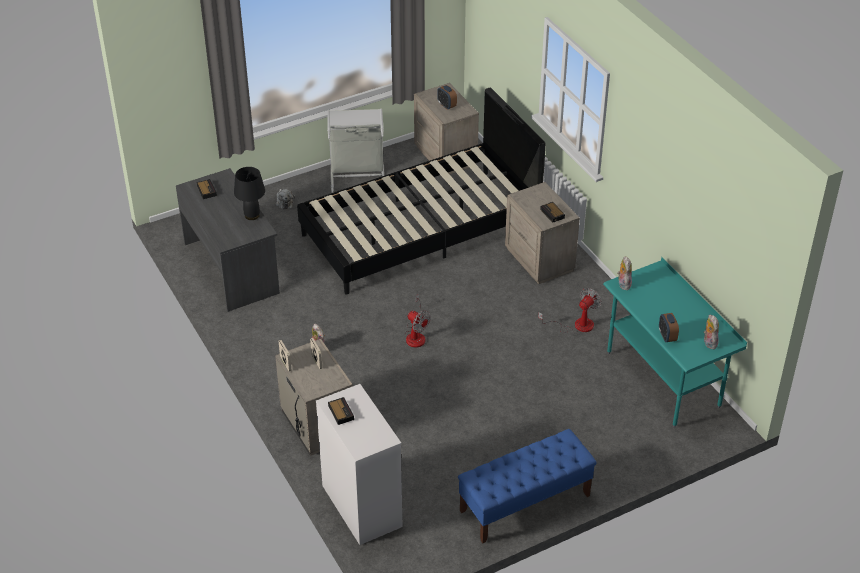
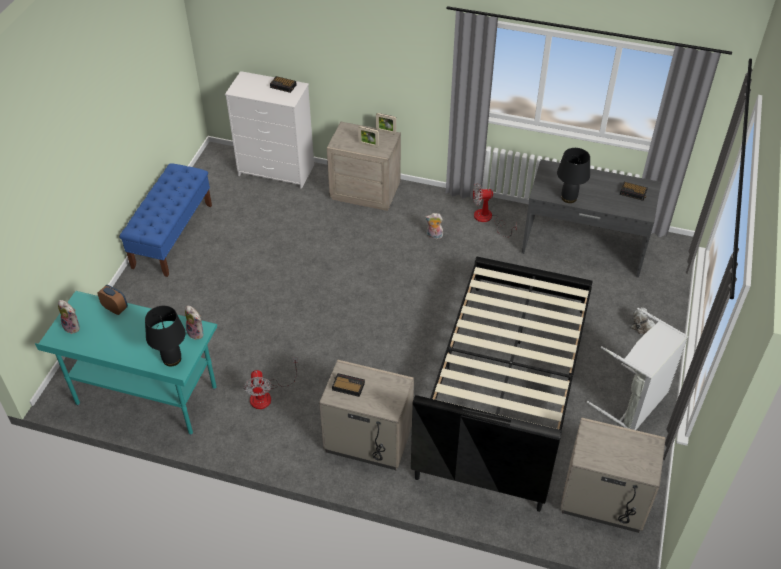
camera: 135 degrees right, 5 degrees up
(416, 335) = (382, 294): fan -> fan (488, 219)
(446, 105) = (613, 447): alarm clock -> none
(656, 278) = (172, 359): none -> black table lamp

